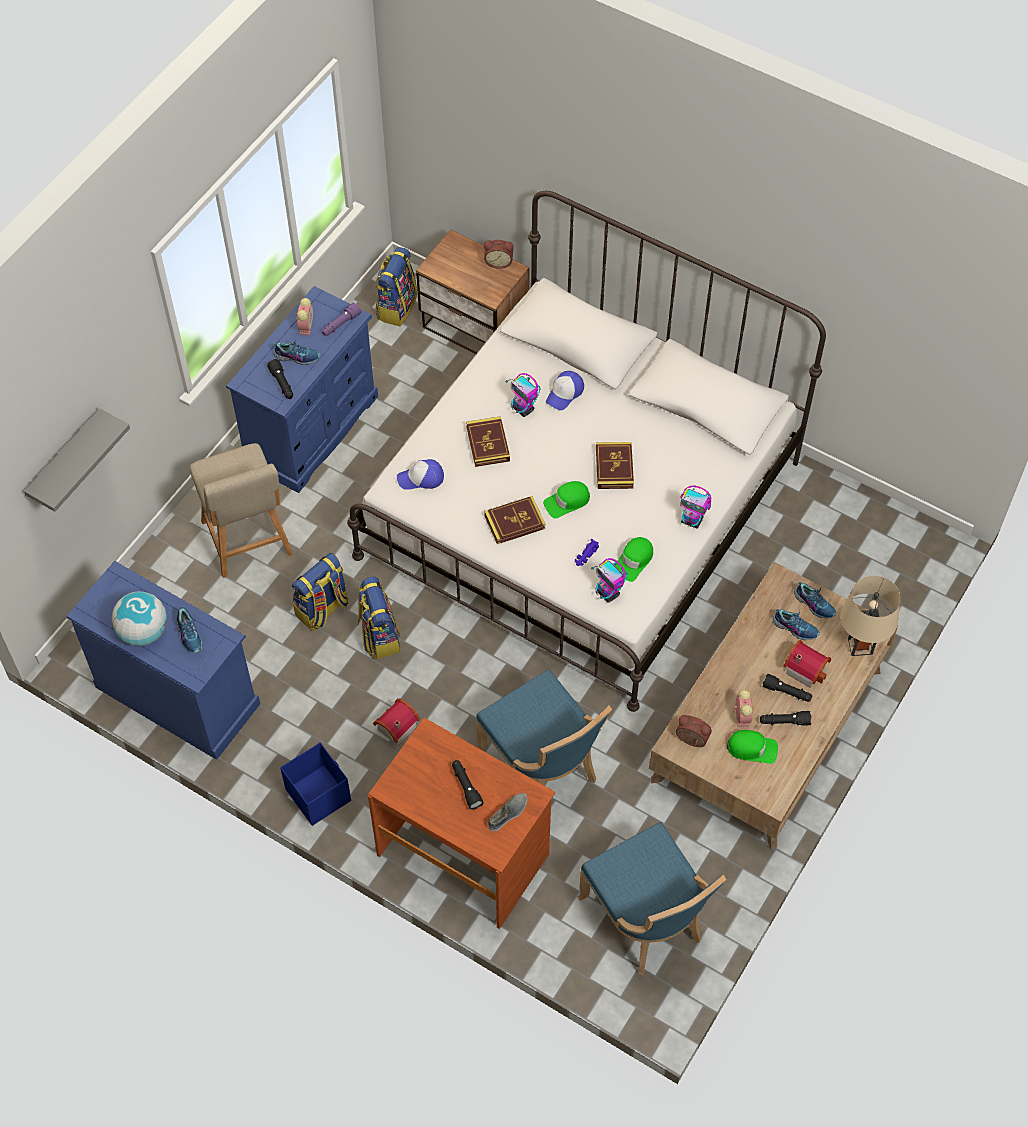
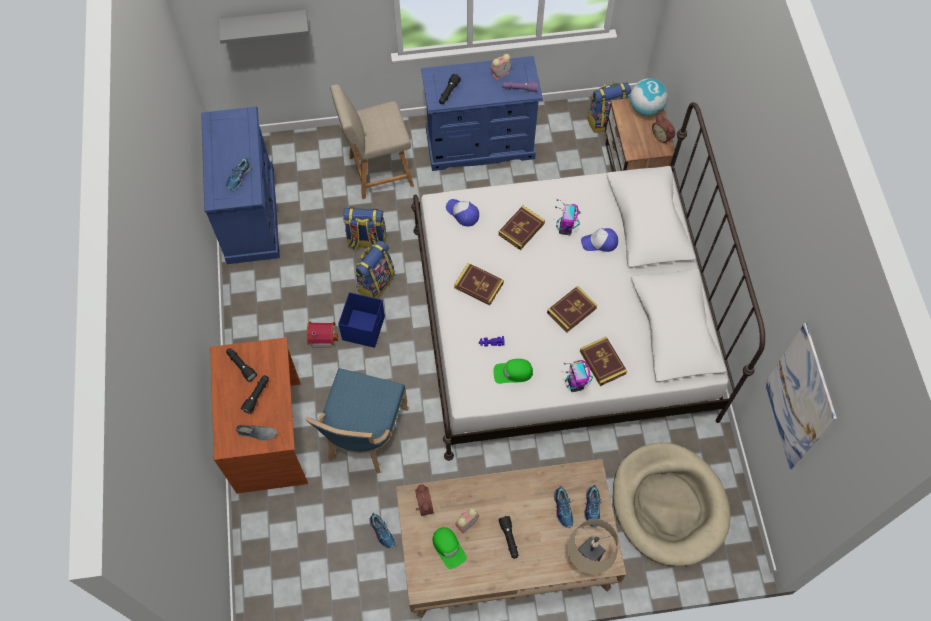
camera: 50 degrees right, 5 degrees up
(143, 632) = (221, 155): globe -> globe (645, 108)
(248, 542) = (377, 172): beige chair -> beige chair turned 45 degrees clockwise
(297, 356) = (475, 85): shoe -> shoe (382, 532)
(318, 794) = (246, 331): blue storage box -> blue storage box (364, 328)
(567, 502) = (521, 303): green cap -> none
(608, 593) = (475, 376): toy robot -> none
(646, 920) = (307, 574): blue chair -> none
(690, 483) = (602, 362): none -> book
(784, 722) = (485, 553): black flashlight -> black flashlight (241, 366)
(805, 668) = (538, 537): toy house -> none
(841, 563) = (669, 505): none -> beige dog bed
(899, 339) = (799, 398): none -> picture

